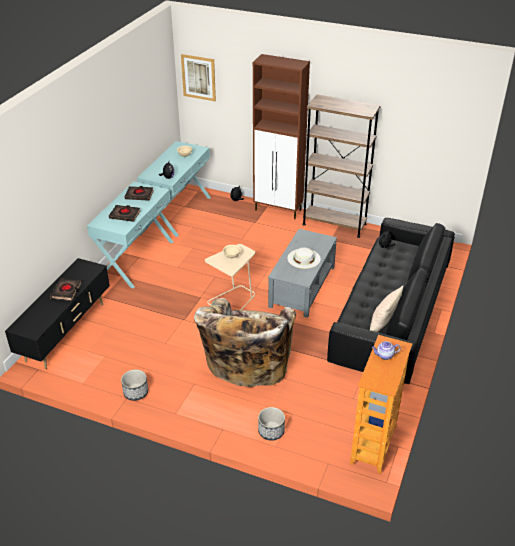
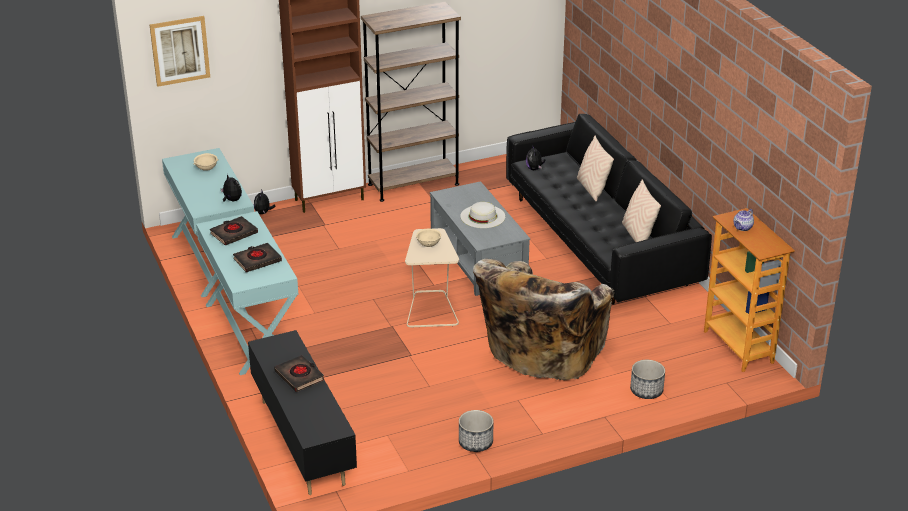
camera: 45 degrees left, 5 degrees down
(247, 366) = (541, 355): beige armchair -> beige armchair turned 60 degrees clockwise
(401, 278) = (592, 189): none -> beige pillow

